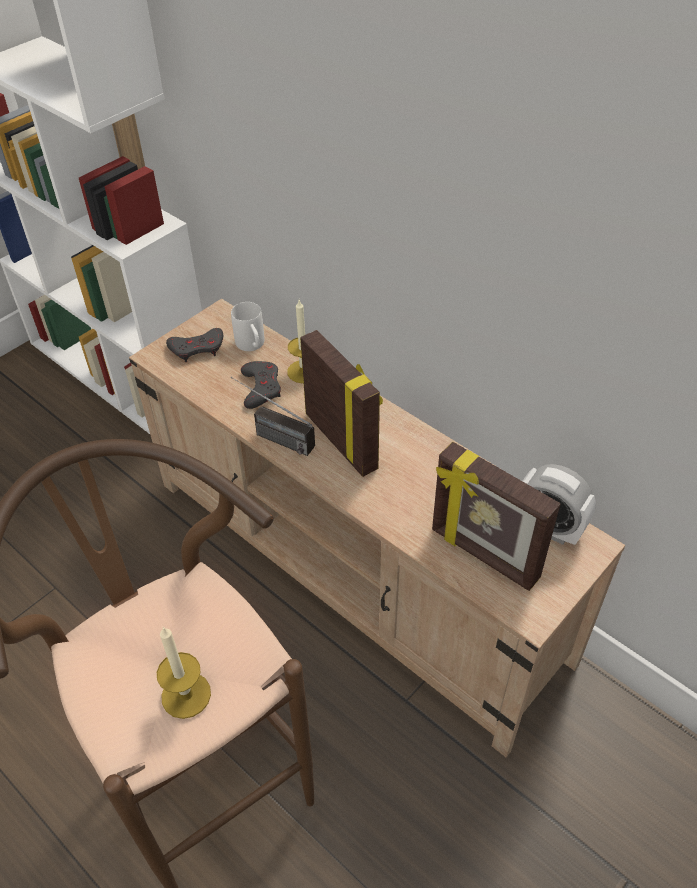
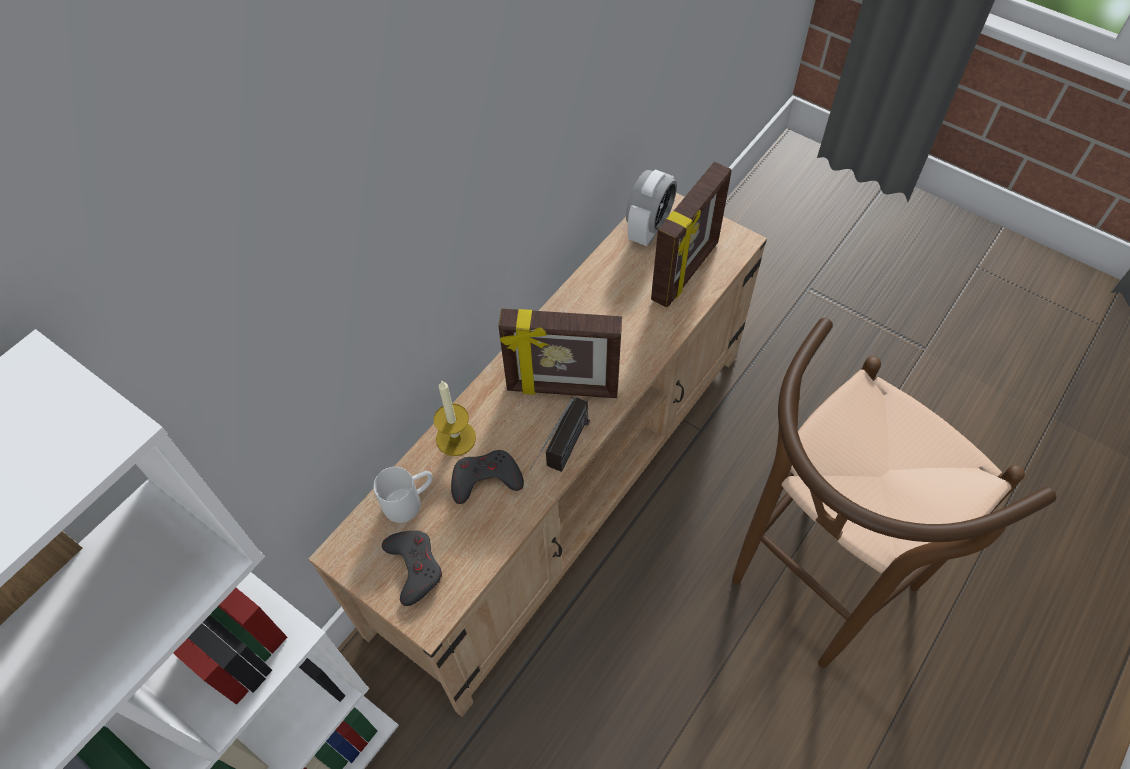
camera: 95 degrees left, 10 degrees up
(186, 695) = (913, 446): candle -> none
(342, 440) = (562, 389): picture frame -> picture frame turned 135 degrees counterclockwise

